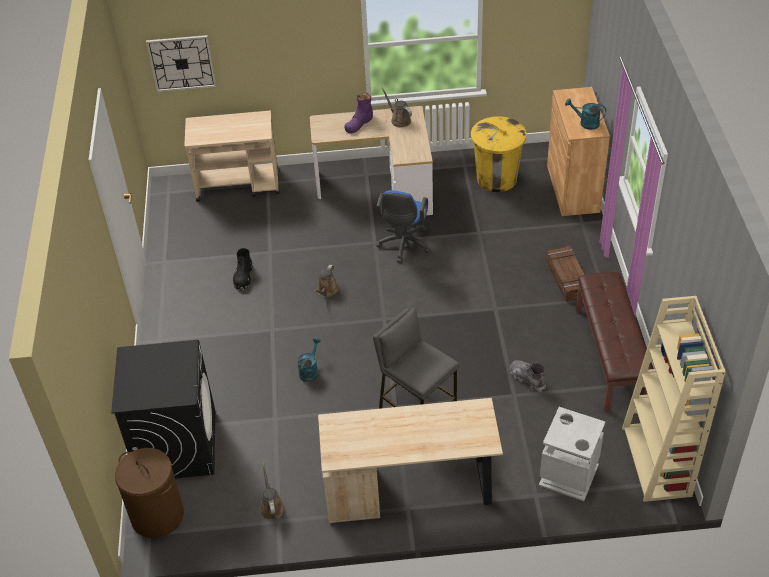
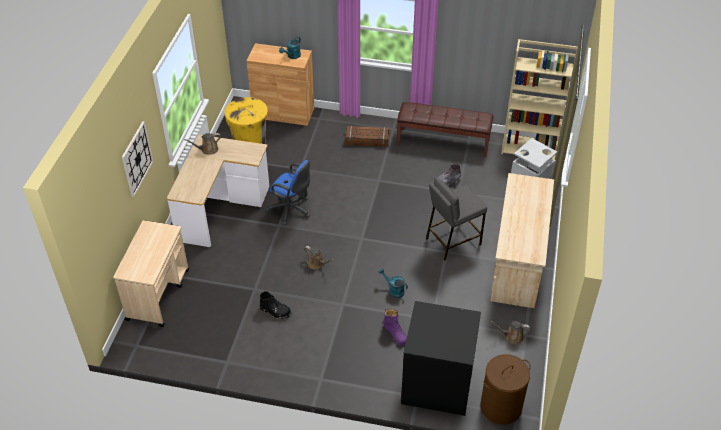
camera: 75 degrees left, 0 degrees up
(181, 63) = (100, 231): wall clock -> wall clock (137, 159)
(359, 123) = (197, 172): purple boot -> purple boot (395, 333)

